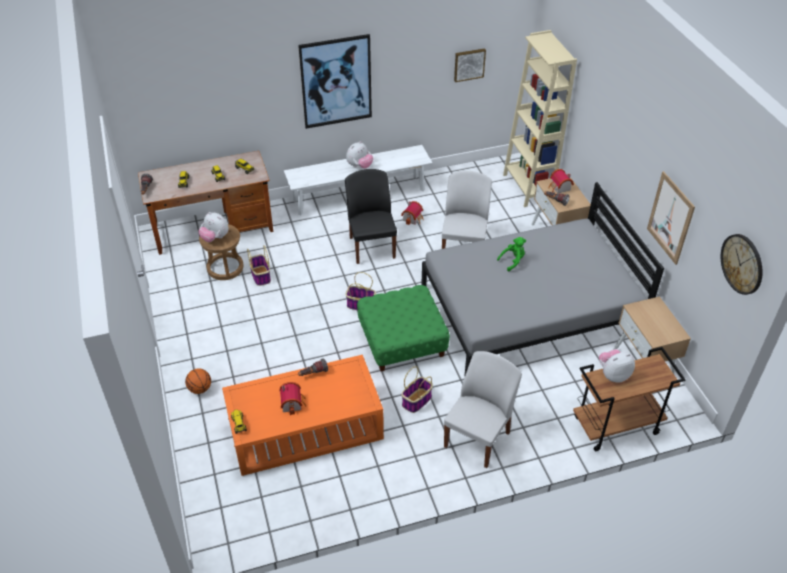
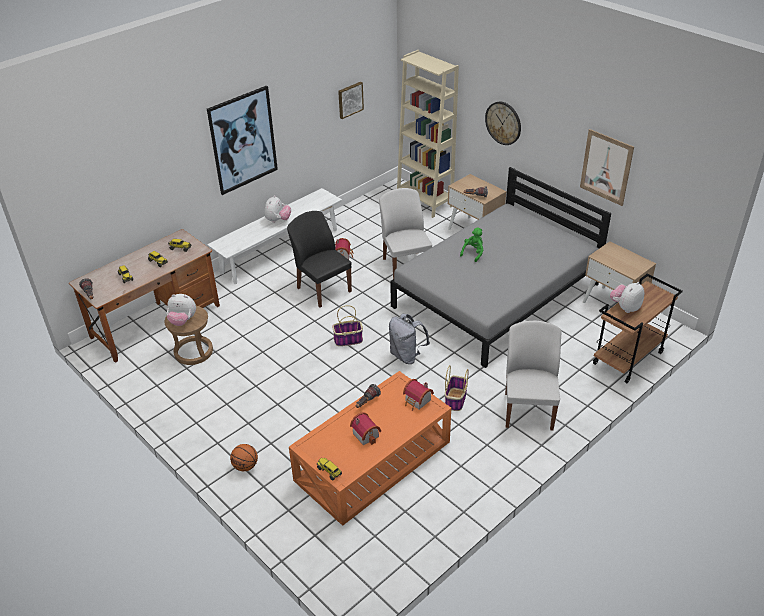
camera: 25 degrees left, 5 degrees down
(260, 275) = (234, 347): basket -> none
(402, 340) = (406, 355): green ottoman -> grey backpack
(559, 188) = (471, 185): toy house -> toy house (417, 401)
(742, 264) = (700, 175): wall clock -> wall clock (503, 123)

